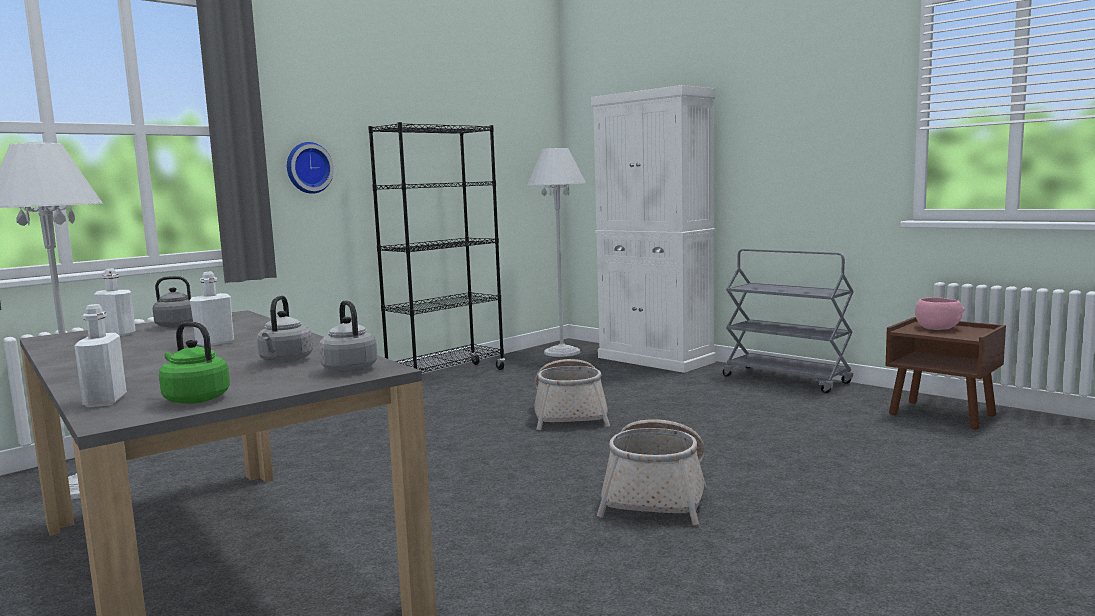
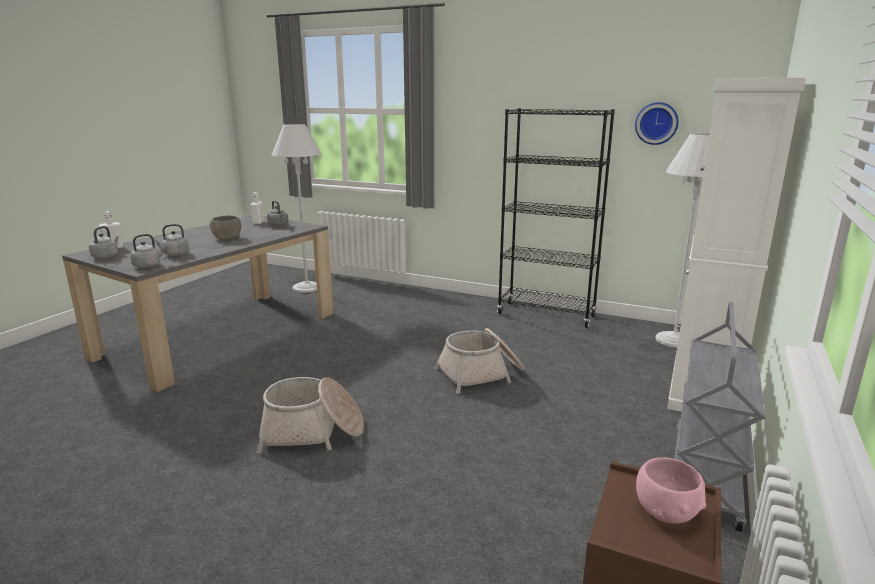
camera: 70 degrees right, 10 degrees up
(194, 399) = (106, 256): green kettle -> grey kettle
(215, 343) = (227, 238): white bottle -> grey bowl
(308, 168) = (474, 138): wall clock -> wall clock (656, 123)

